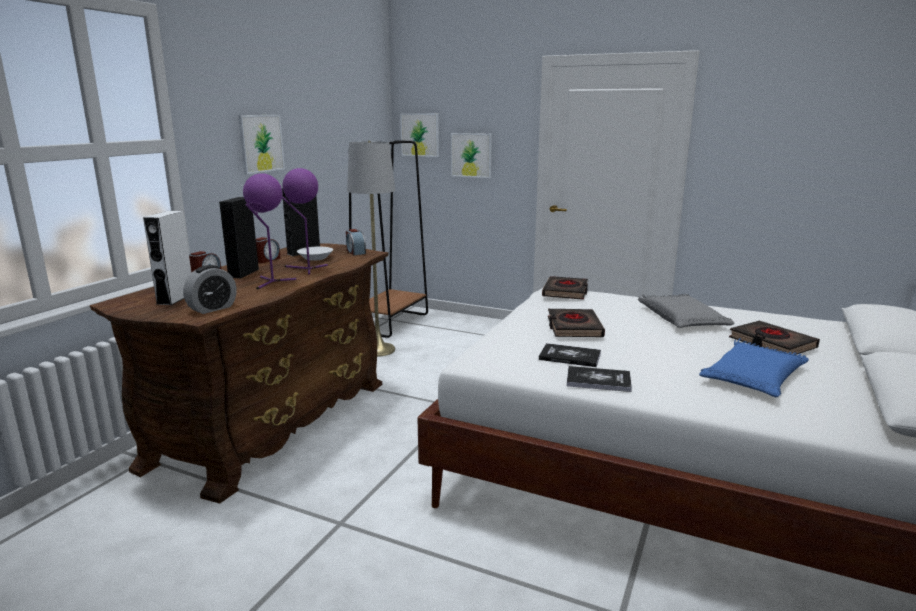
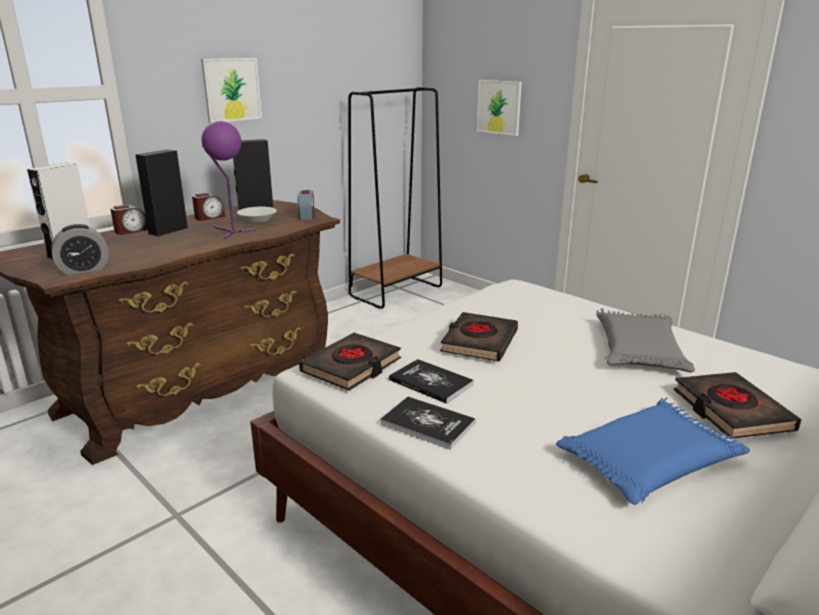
camera: 20 degrees right, 5 degrees up
(270, 282) = (176, 245): purple table lamp -> none
(378, 350) = (360, 321): grey floor lamp -> none
(420, 135) = (448, 81): picture -> none
(566, 292) = (521, 290): black book -> black book (351, 366)

